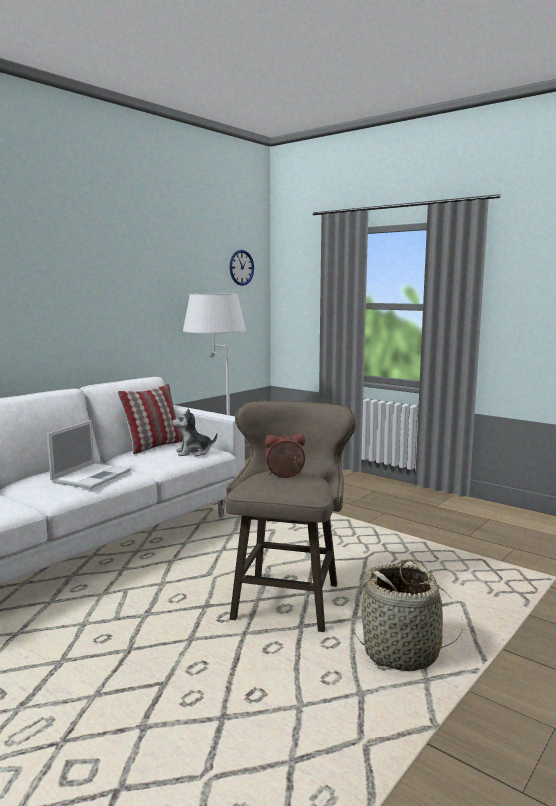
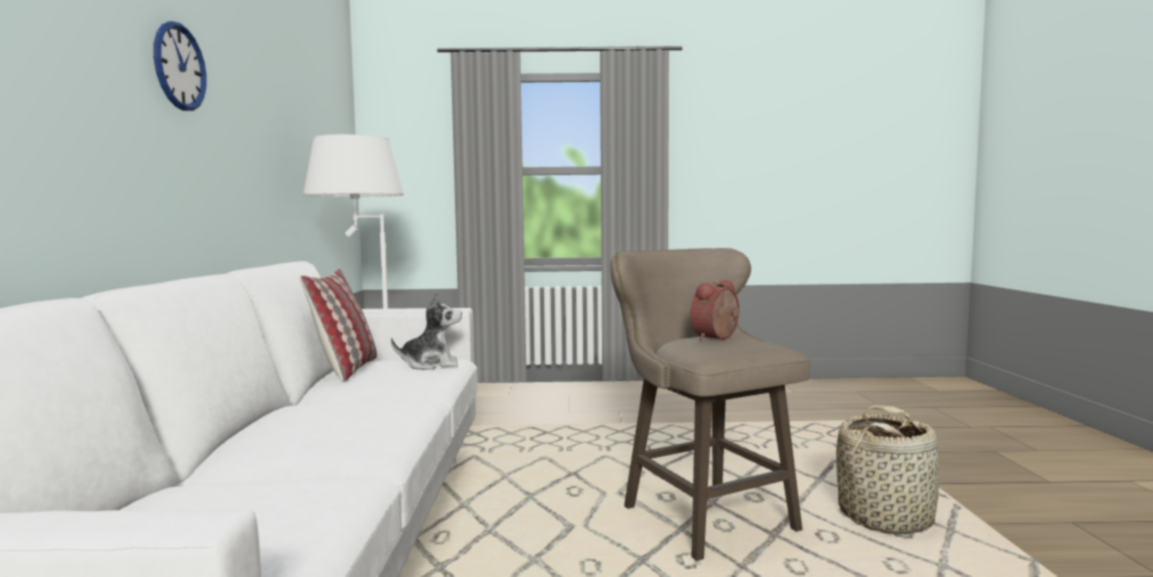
camera: 40 degrees left, 5 degrees down
(92, 476) = (359, 414): laptop -> none
(194, 452) = (431, 365): plush toy -> plush toy turned 135 degrees counterclockwise
(241, 267) = (336, 114): wall clock -> wall clock (179, 67)

